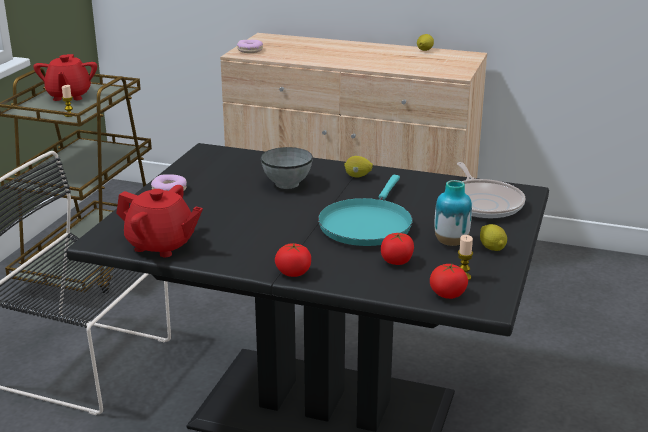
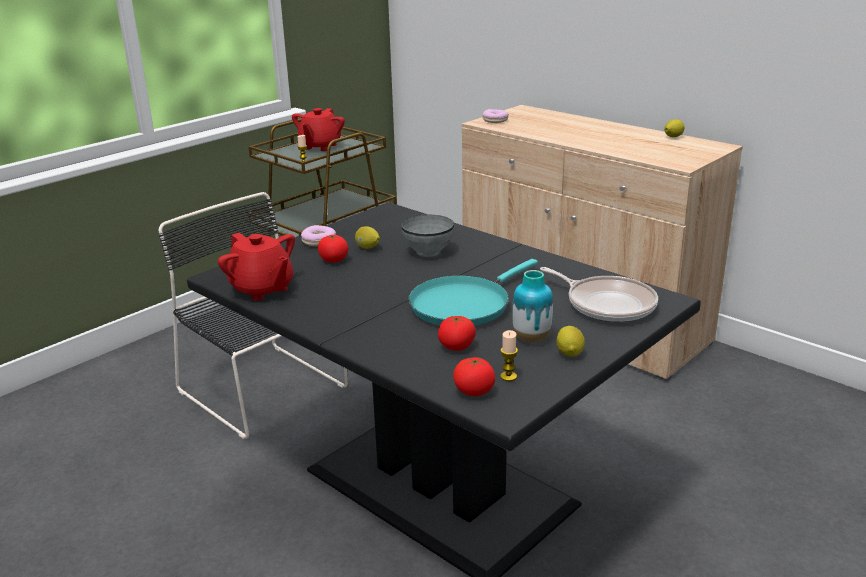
camera: 25 degrees right, 0 degrees up
(293, 273) = (348, 337): tomato -> tomato (333, 260)
(357, 176) = (503, 255): lemon -> lemon (368, 248)
(483, 203) = (607, 304): frying pan -> frying pan turned 60 degrees counterclockwise

